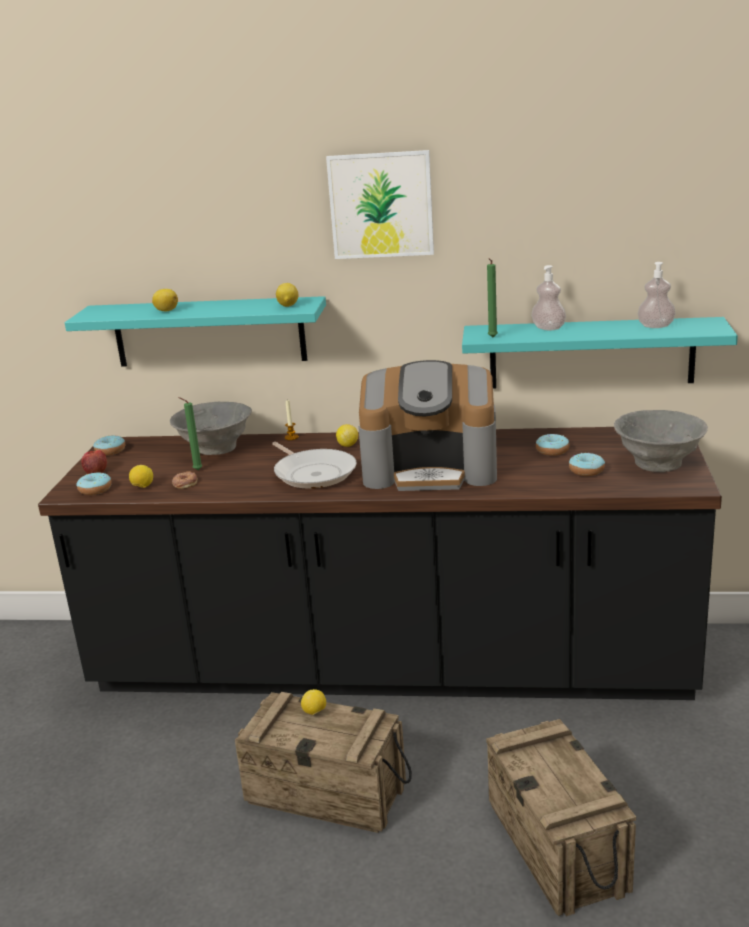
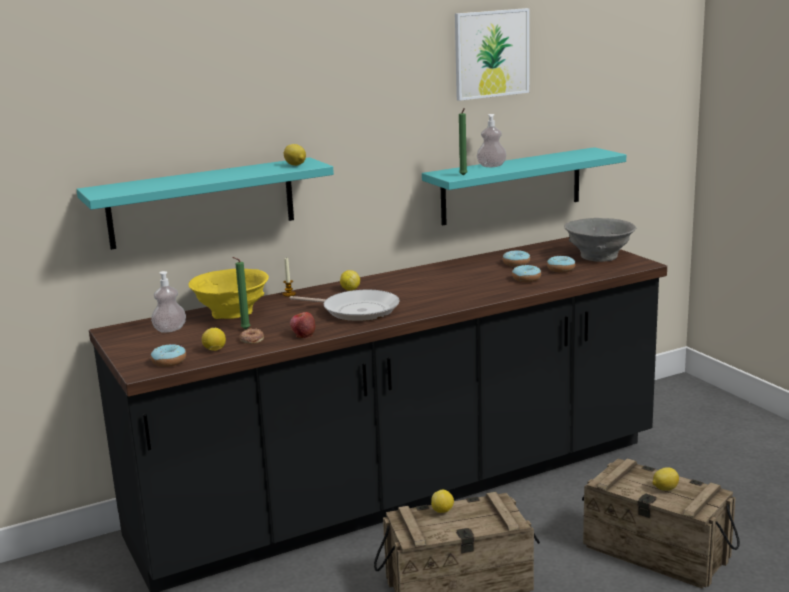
camera: 35 degrees left, 5 degrees down
(96, 471) = (140, 351): apple -> apple (303, 335)
(110, 451) = (123, 335): donut -> donut (526, 279)
(166, 310) = (181, 181): lemon -> lemon (664, 489)
(215, 449) = (232, 314): grey bowl -> yellow bowl
(381, 205) = (357, 71): picture -> picture (491, 54)
(431, 469) = (448, 289): coffee machine -> none
(655, 326) = (563, 156): soap dispenser -> soap dispenser (170, 330)

